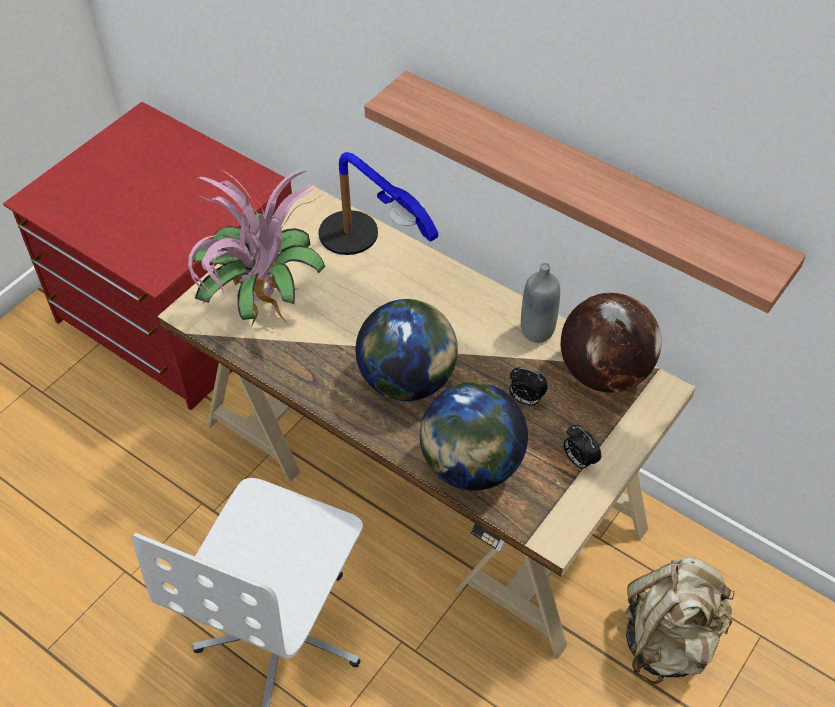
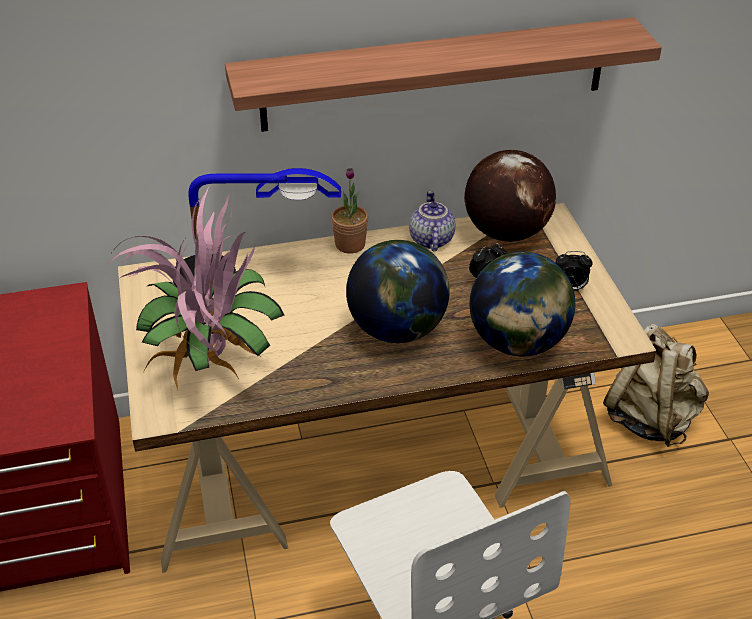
camera: 50 degrees left, 10 degrees down
(474, 287) = (350, 244): none -> potted plant
(537, 331) = (430, 239): grey bottle -> teapot

